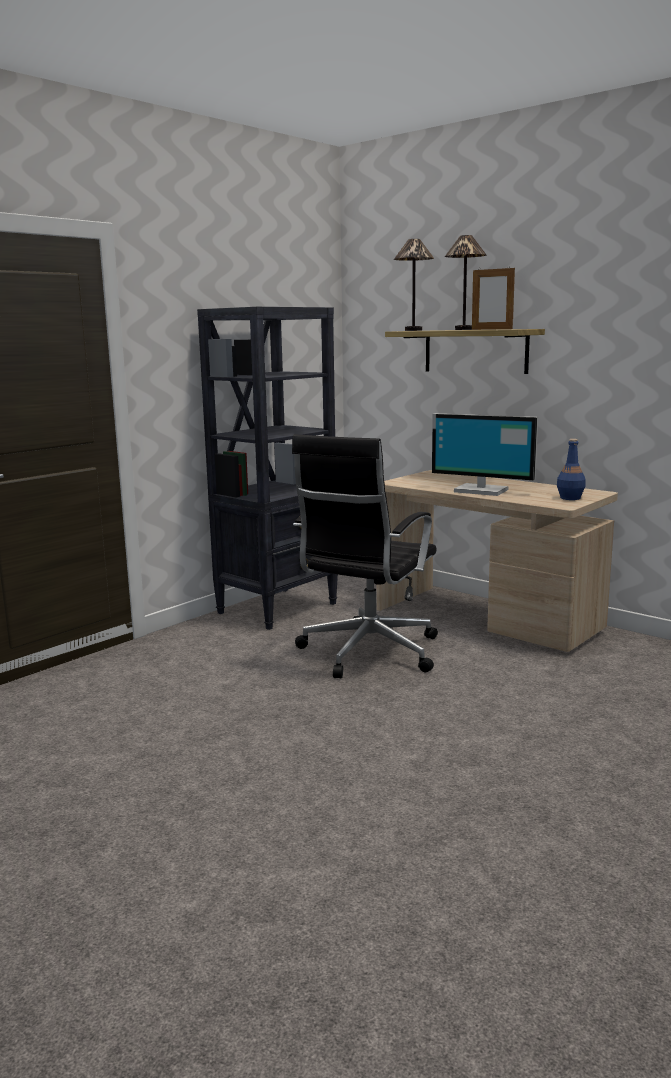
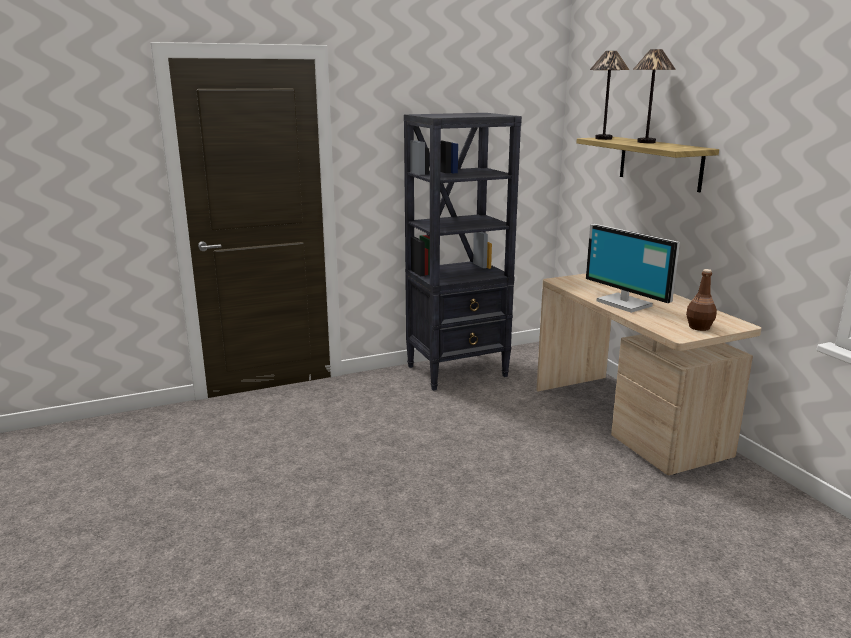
camera: 25 degrees right, 5 degrees up
(367, 653) = (490, 431): black office chair -> none
(492, 329) = (662, 146): picture frame -> none
(569, 498) = (699, 327): blue bottle -> brown bottle

